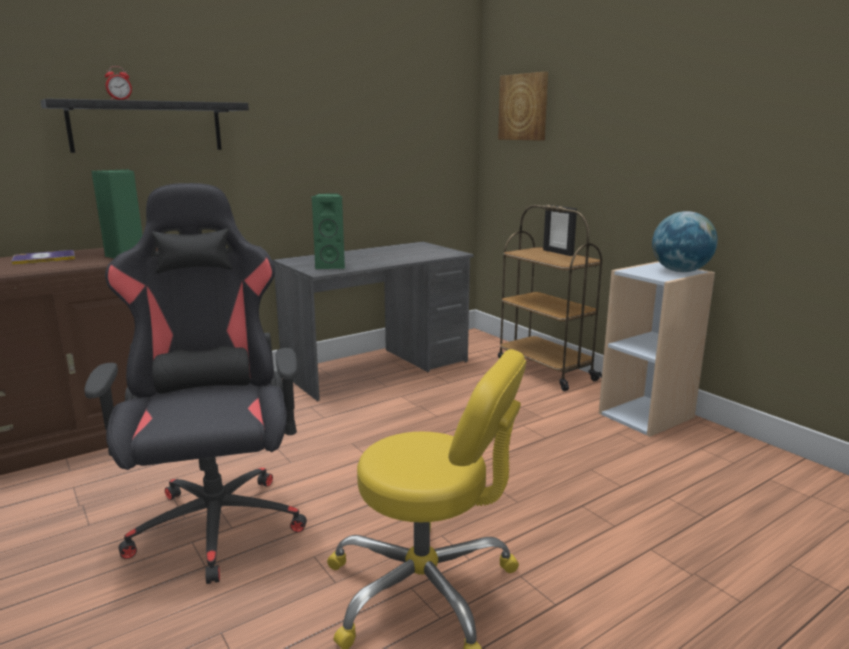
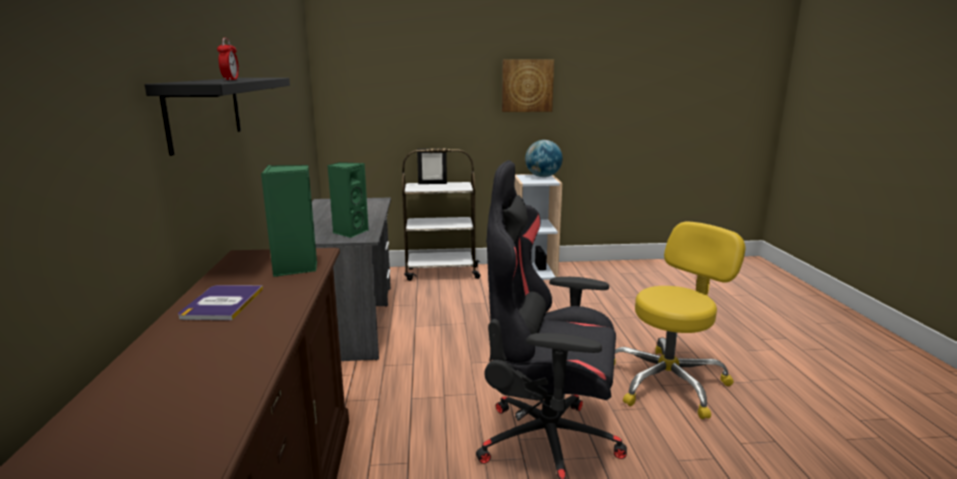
camera: 60 degrees left, 0 degrees up
(524, 107) = (370, 72): picture -> picture (527, 85)
(545, 370) = (441, 273): brown cart -> white cart

